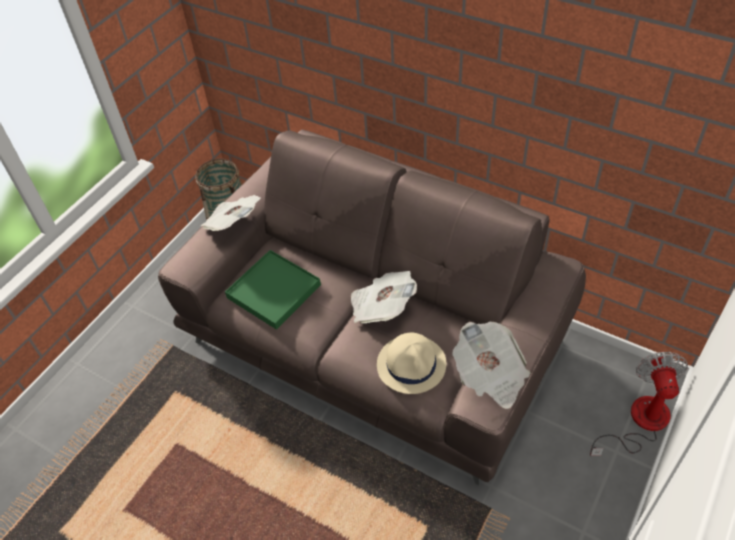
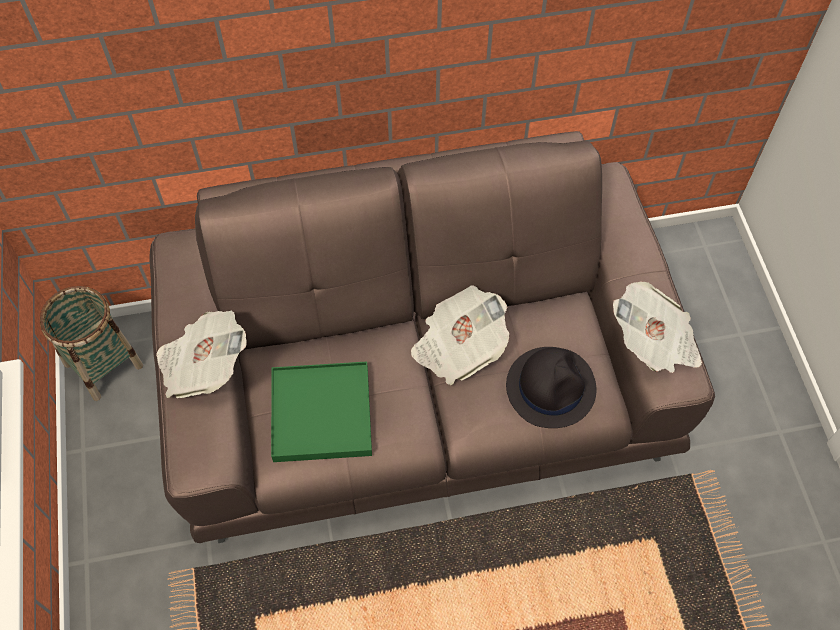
camera: 45 degrees left, 10 degrees up
(412, 364) = (551, 387): beige hat -> black hat
(639, 422) = (735, 290): fan -> none

